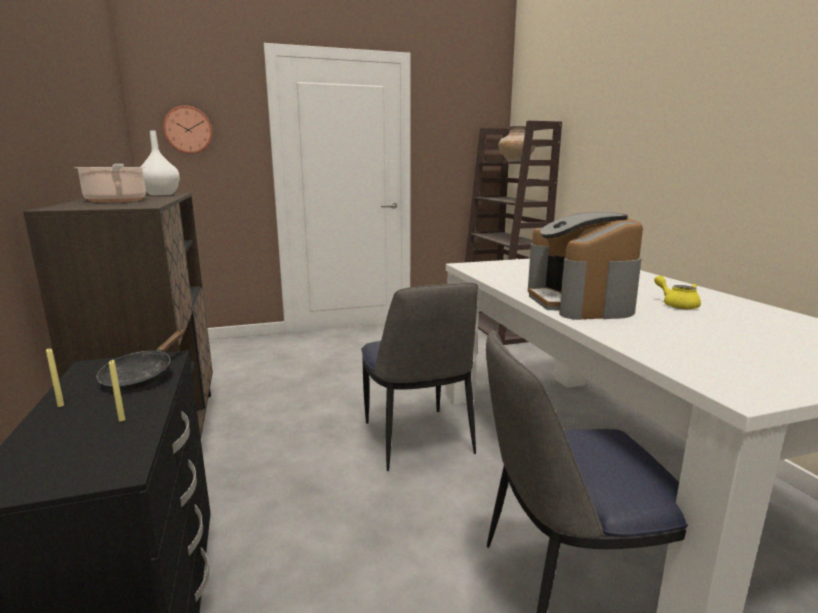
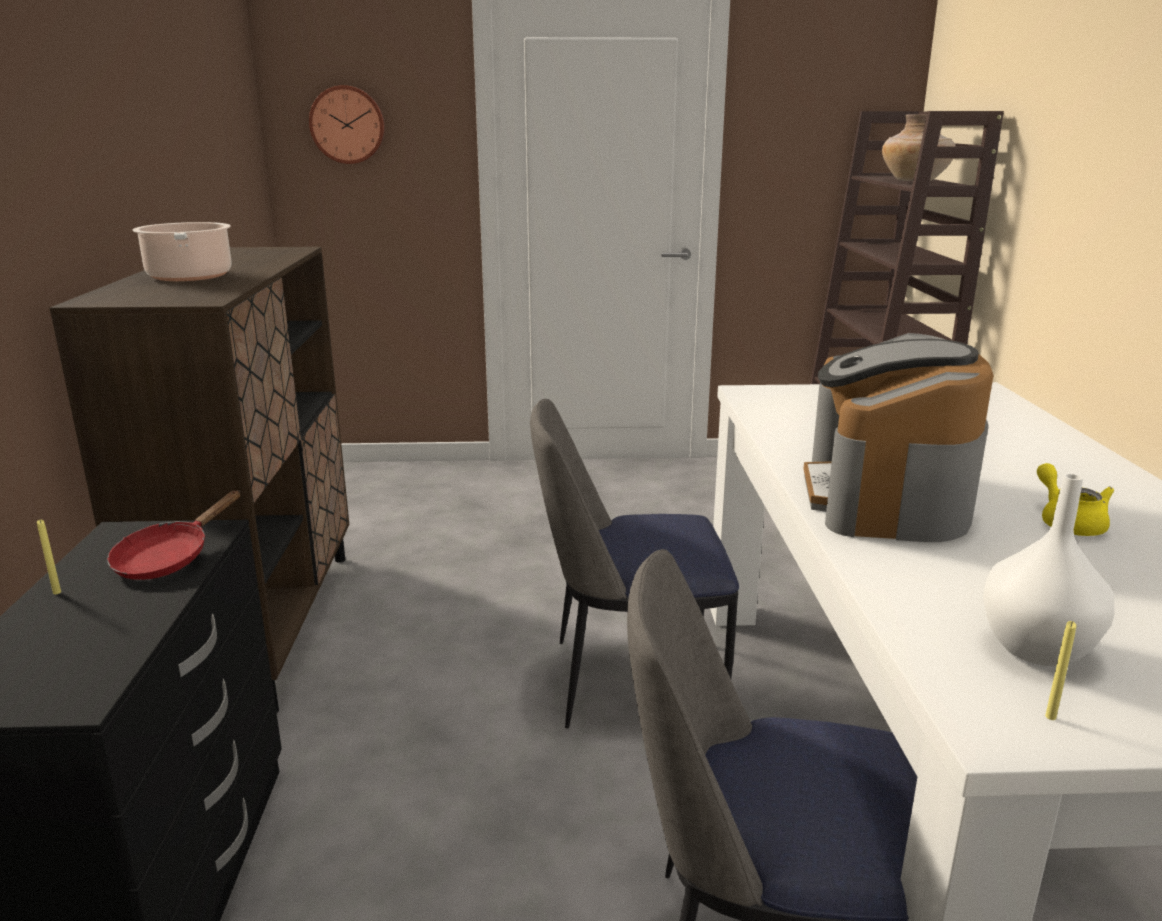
camera: 15 degrees right, 5 degrees up
(122, 420) = (115, 626): yellow candle -> yellow candle (1050, 717)
(142, 376) = (169, 558): black frying pan -> red frying pan
(162, 194) = (272, 254): white vase -> white vase (1039, 649)
(417, 440) = (630, 680): chair -> chair turned 90 degrees clockwise

